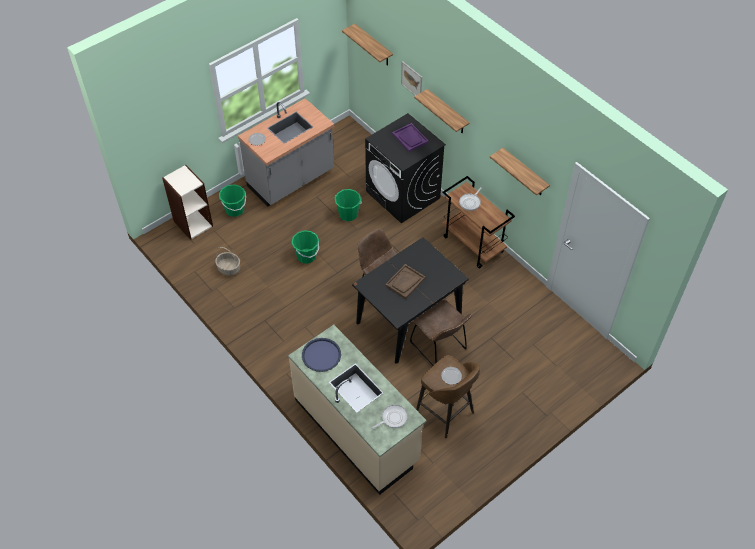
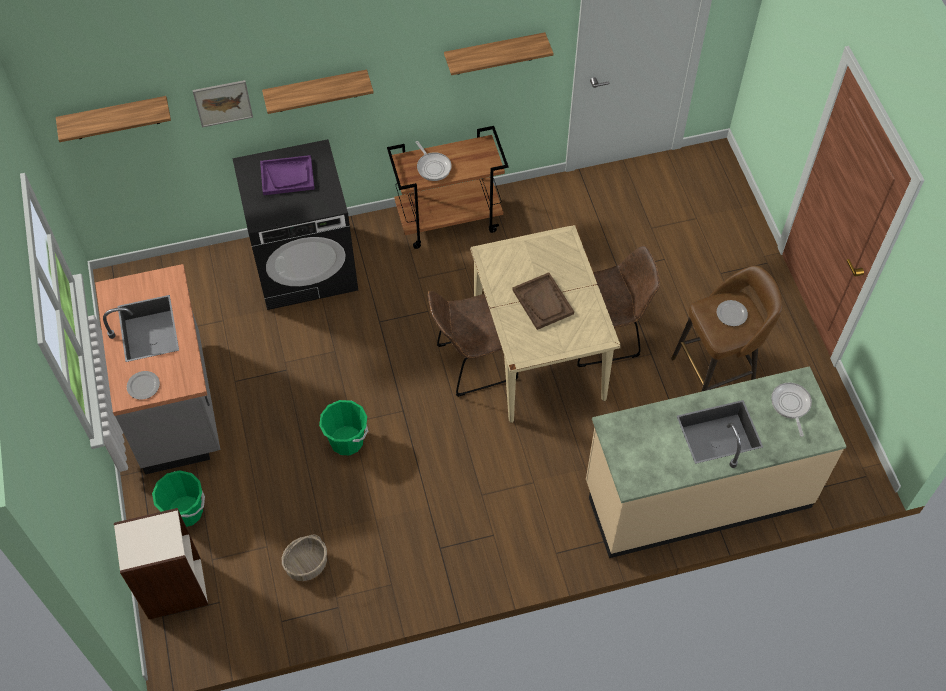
camera: 65 degrees left, 5 degrees up
(321, 355) = (642, 455): blue tray -> none
(348, 214) = (298, 351): green bucket -> none
(408, 320) = (539, 354): black dining table -> beige dining table

